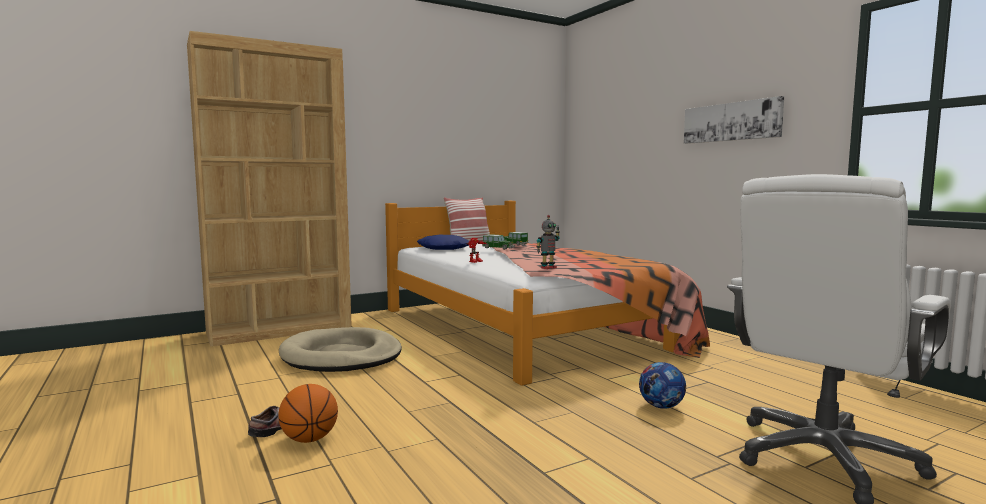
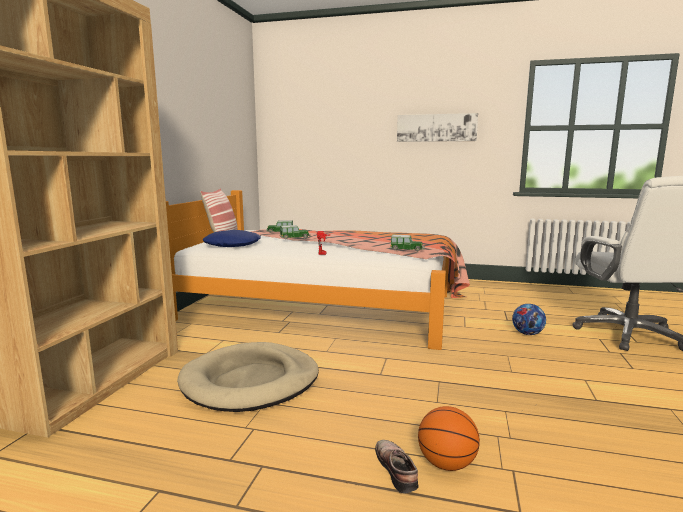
camera: 45 degrees left, 5 degrees up
(548, 268) = (407, 249): toy robot -> toy car

